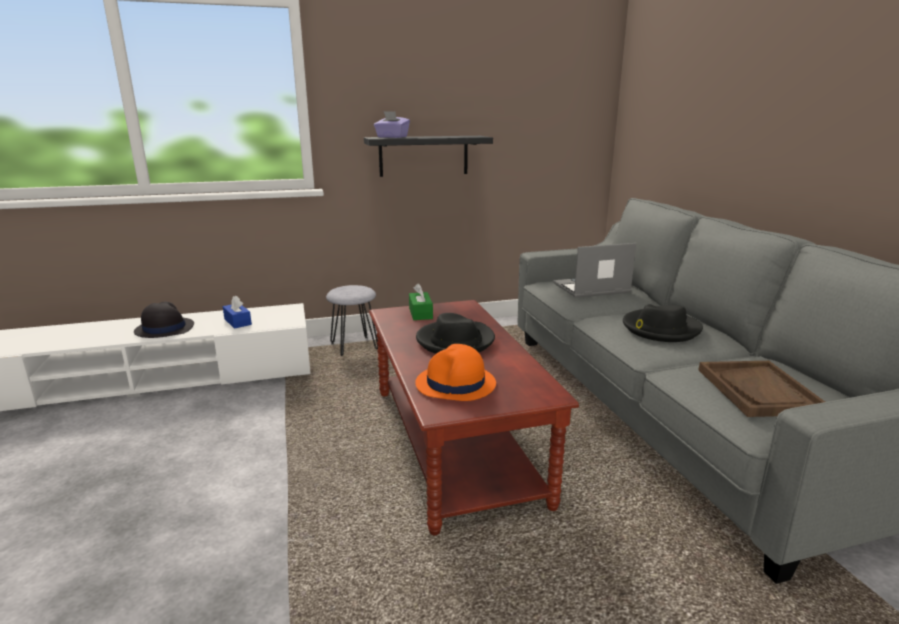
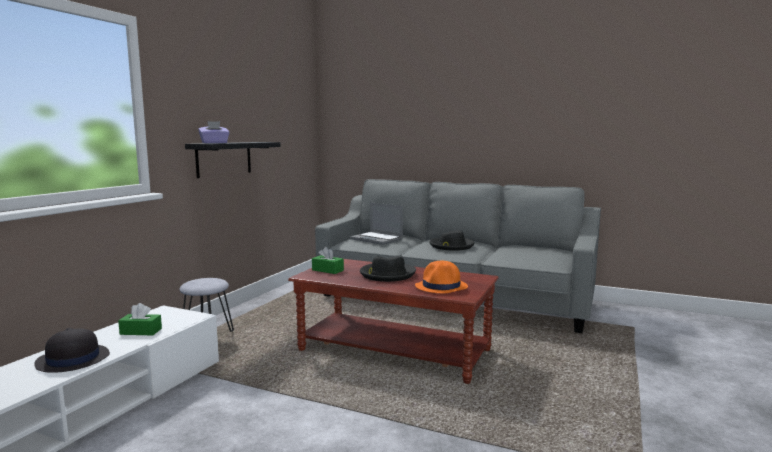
camera: 50 degrees left, 10 degrees down
(237, 322) = (141, 331): blue tissue box -> green tissue box
(591, 289) = (377, 239): laptop -> laptop turned 75 degrees counterclockwise
(758, 391) = (532, 254): brown tray -> none

